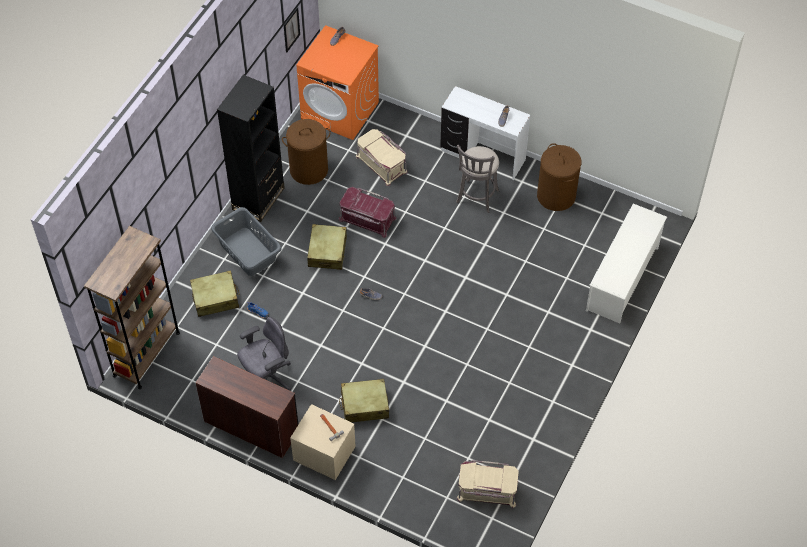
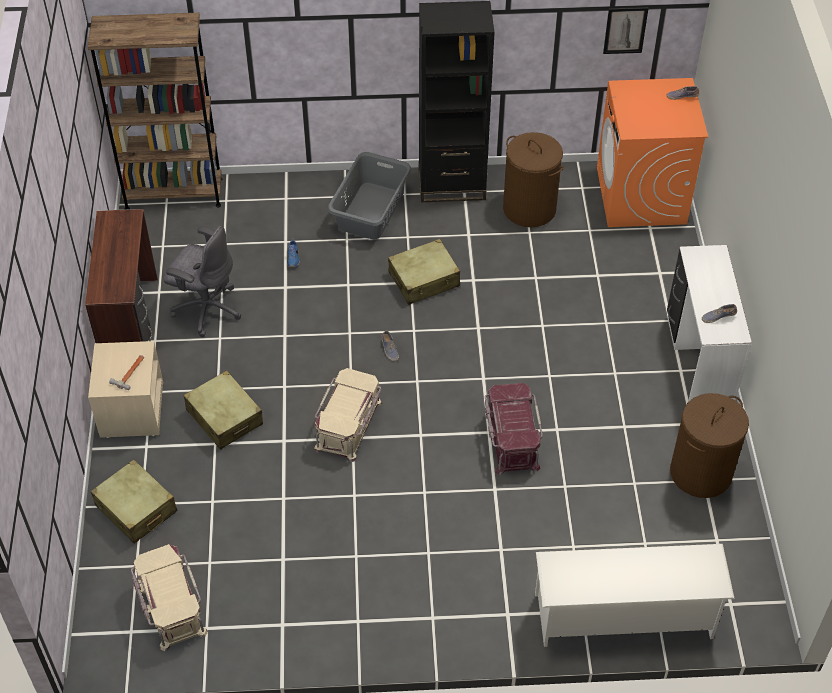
camera: 60 degrees right, 5 degrees down
(215, 298) = (286, 214): beige suitcase -> beige suitcase (136, 509)
(367, 219) = (500, 294): red storage box -> red storage box (511, 439)
(382, 163) = (596, 270): beige storage box -> beige storage box (349, 425)
(476, 198) = (623, 387): grey stool -> none

